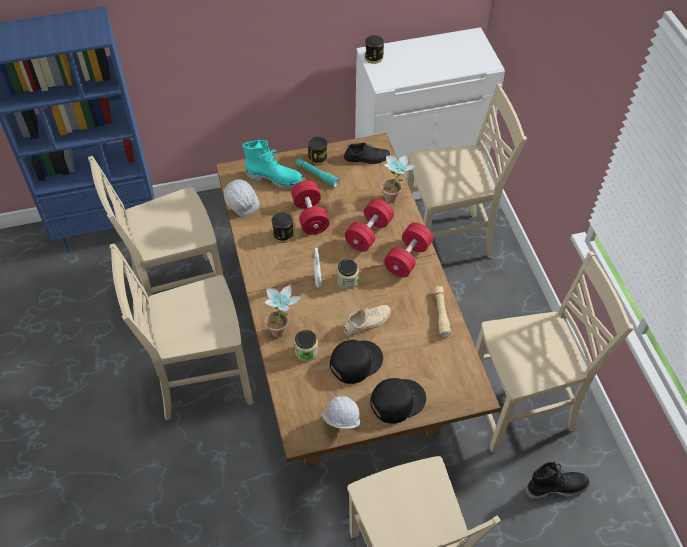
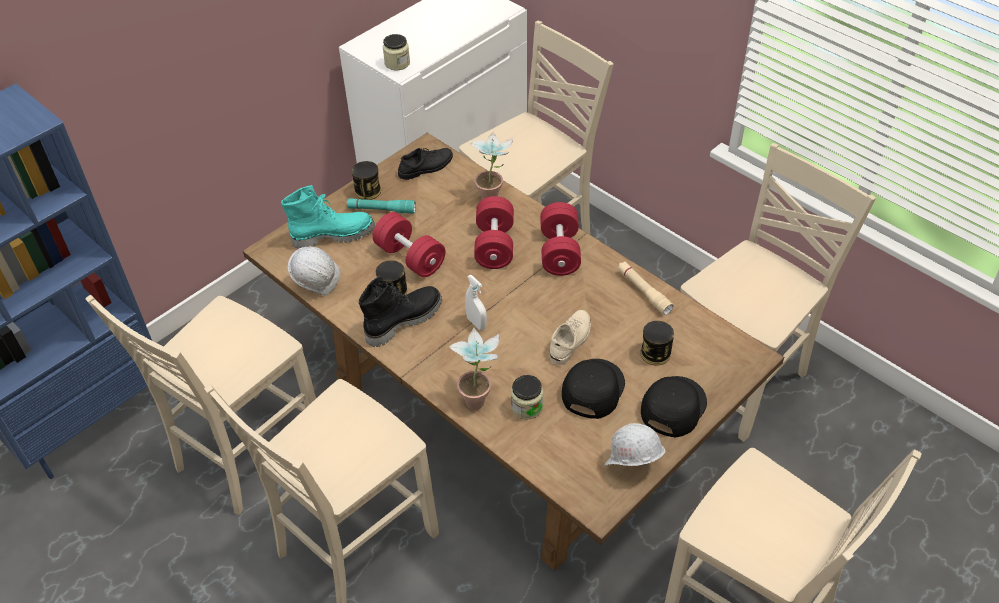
camera: 30 degrees left, 5 degrees down
(347, 280) = (511, 306): jar -> jar (397, 63)
(374, 57) = (368, 49): can -> can (655, 353)
(556, 487) = (833, 441): black boot -> black boot (403, 320)

